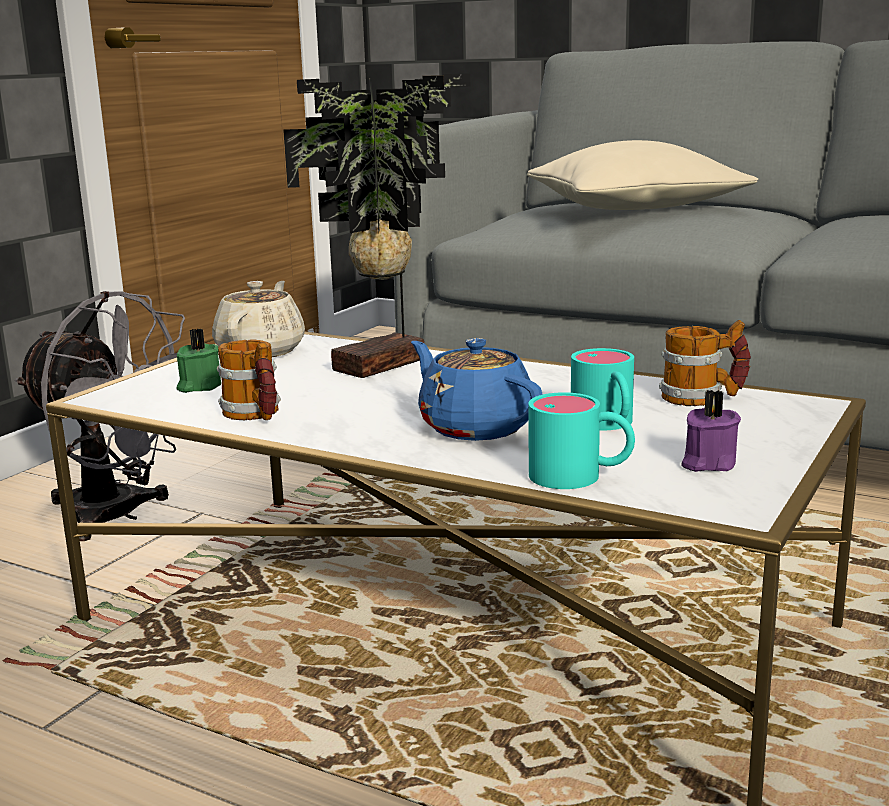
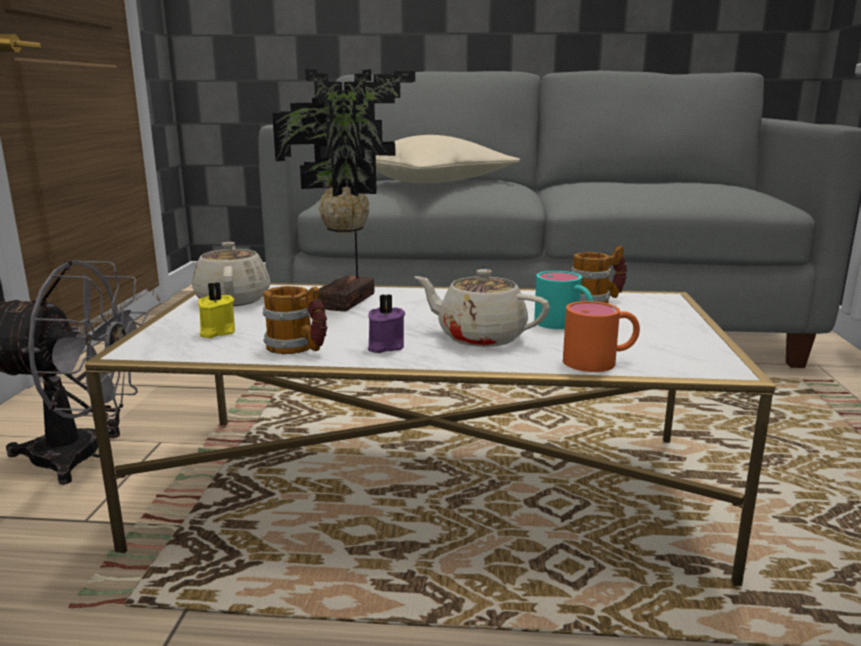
camera: 25 degrees left, 0 degrees up
(199, 386) = (216, 332): green candle -> yellow candle
(475, 427) = (480, 337): blue teapot -> beige teapot
(580, 476) = (600, 361): turquoise mug -> orange mug
(707, 463) = (662, 341): purple candle -> purple candle (384, 346)

